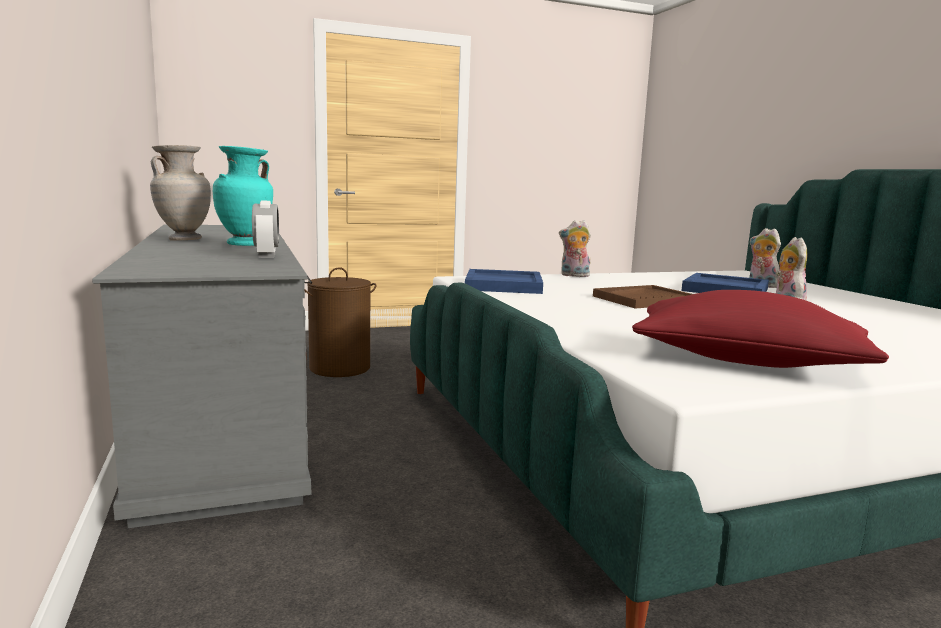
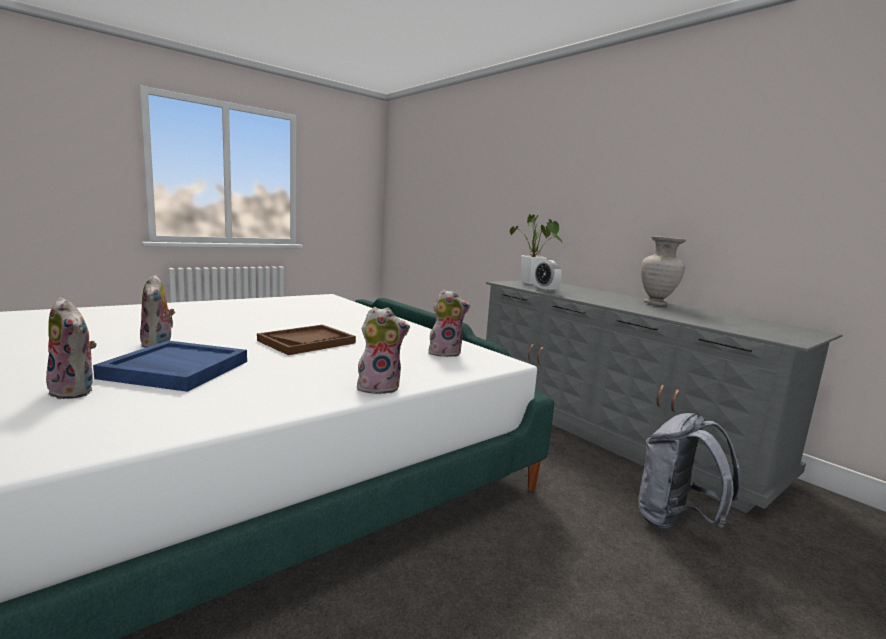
camera: 160 degrees right, 0 degrees up
(210, 266) = (533, 284): none -> potted plant
(245, 245) = (603, 300): turquoise vase -> none
(340, 368) = (676, 522): brown laundry basket -> grey backpack
(504, 285) = (445, 353): blue tray -> plush toy
(746, 362) = (289, 303): red pillow -> none

